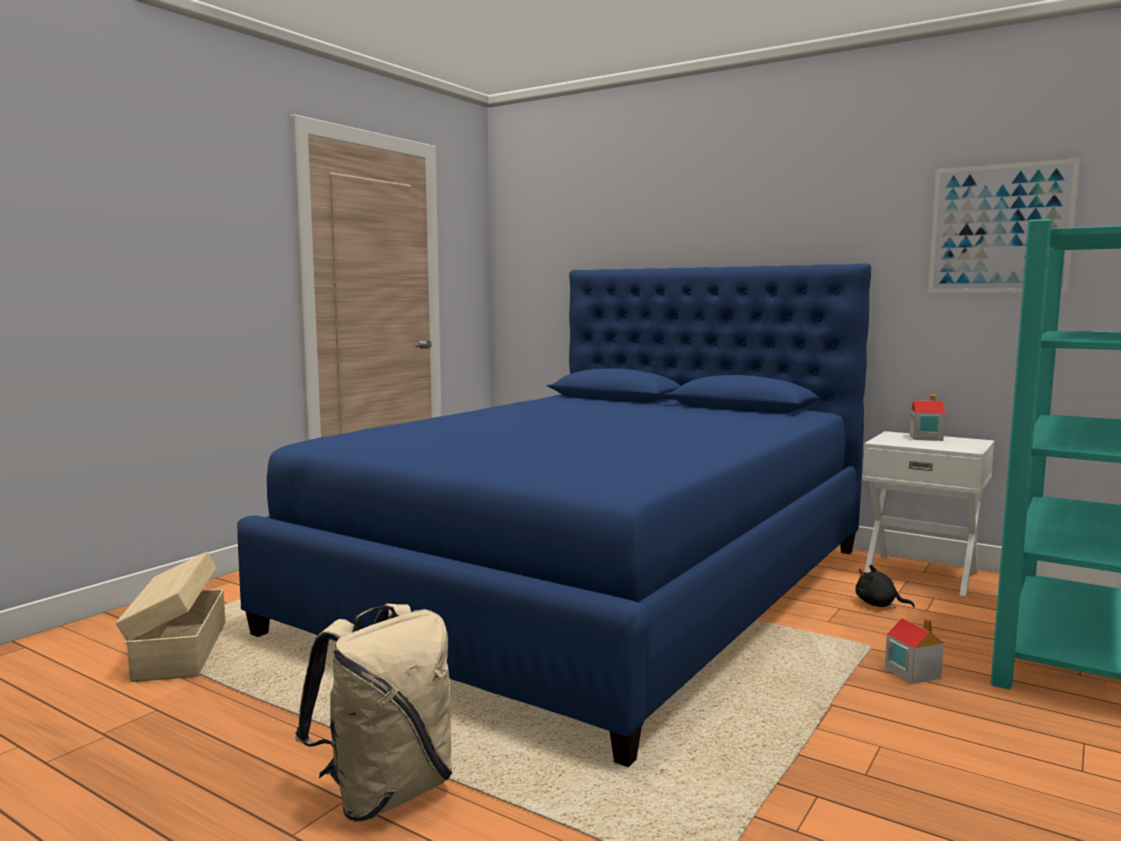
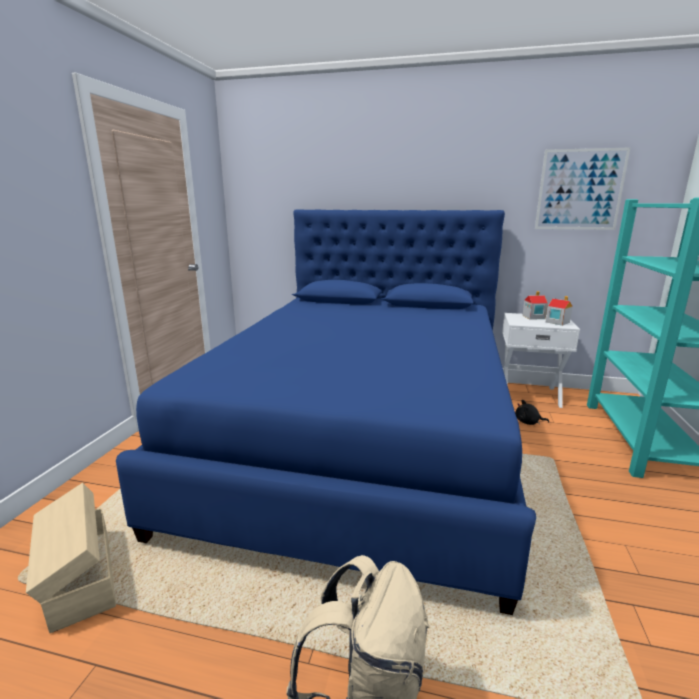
camera: 20 degrees left, 10 degrees up
(911, 673) = (588, 475): toy house -> toy house (557, 322)

